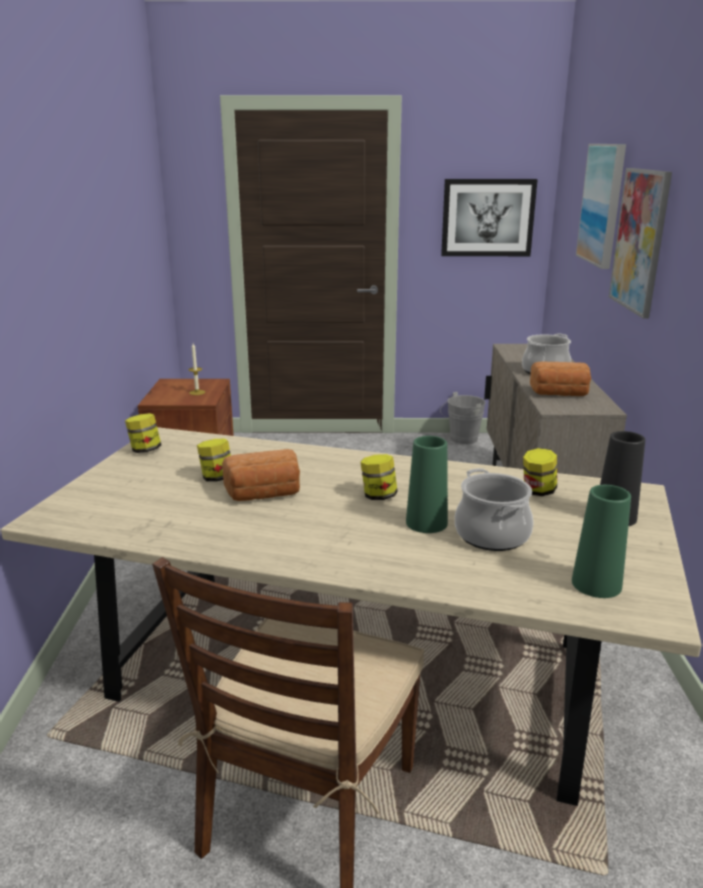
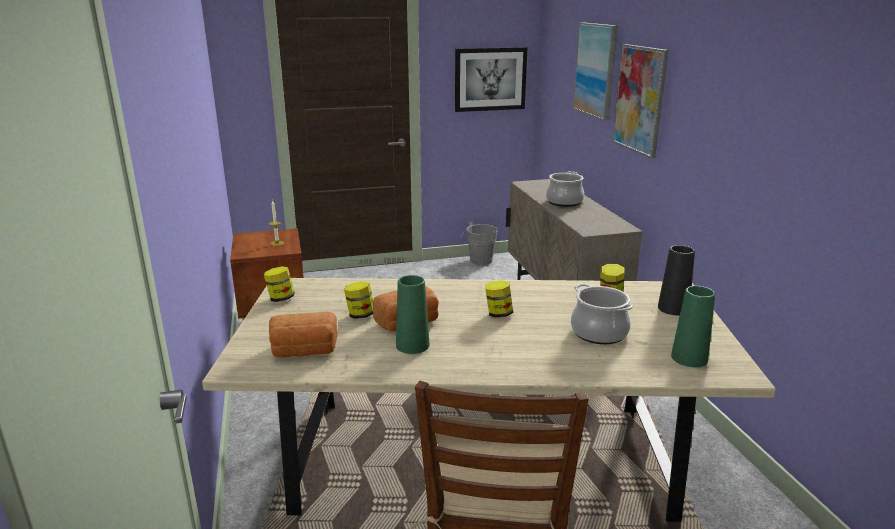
camera: 15 degrees left, 0 degrees up
(426, 523) = (547, 330): green vase -> green vase (412, 345)
(559, 394) = (586, 219): bread -> bread (304, 351)

